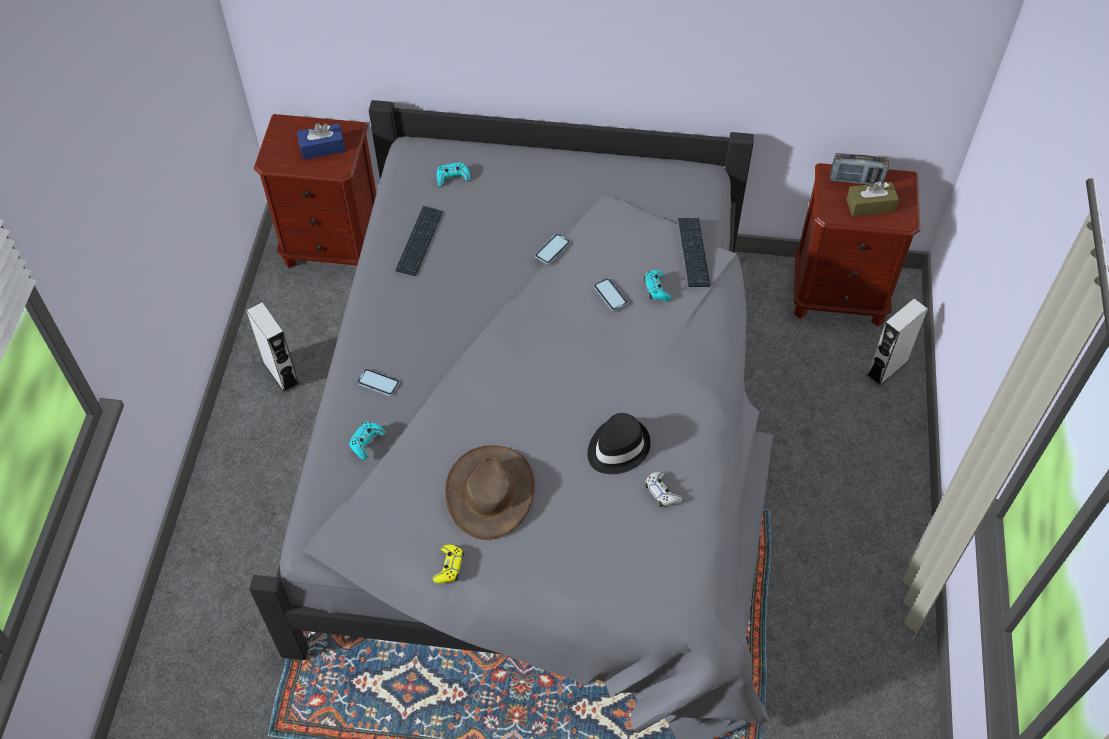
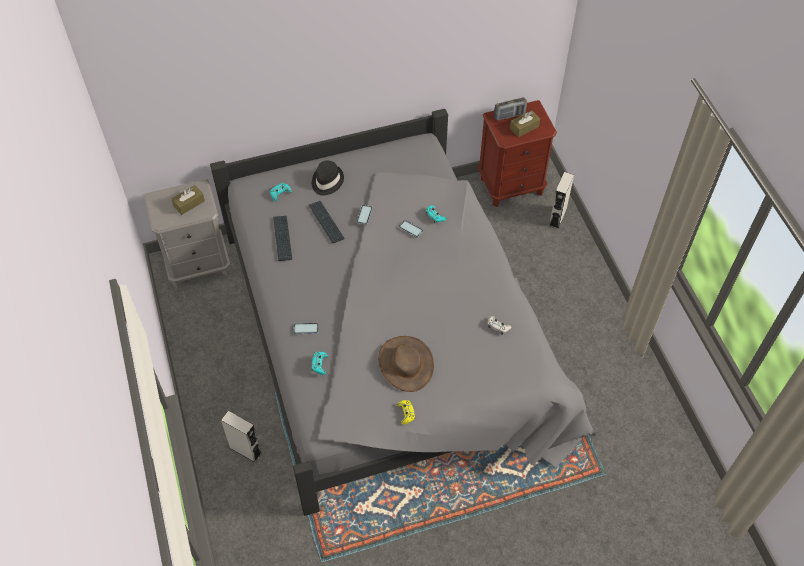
camera: 25 degrees left, 0 degrees up
(281, 373) = (209, 353): grey speaker -> grey speaker (245, 450)
(322, 148) = (189, 203): blue tissue box -> brown tissue box
(333, 246) = (198, 264): brown nightstand -> grey nightstand
(617, 447) = (461, 312): black hat -> black hat (326, 181)
(693, 253) = (444, 188): keyboard -> keyboard (326, 222)

